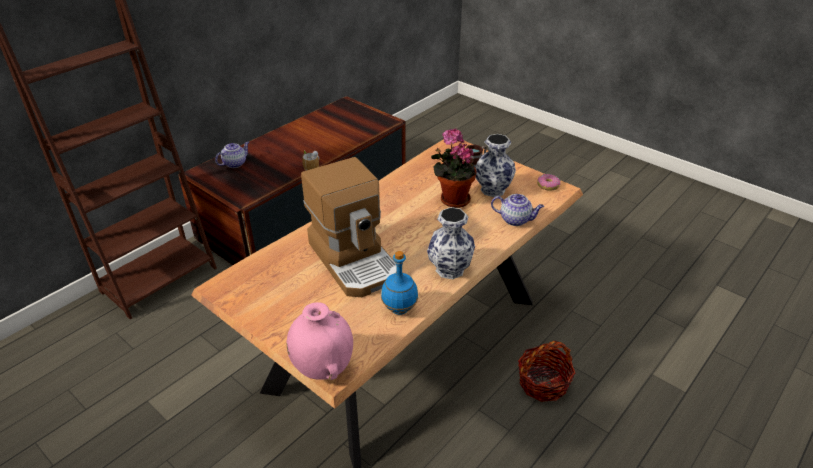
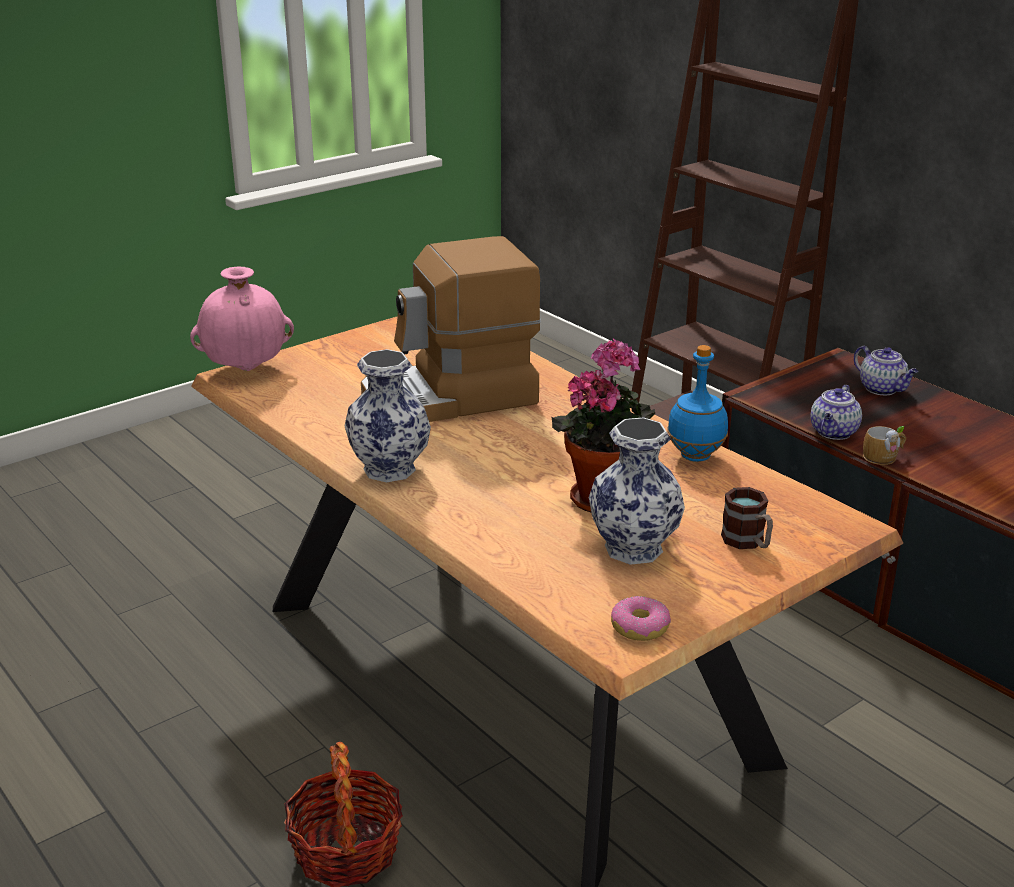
camera: 100 degrees right, 10 degrees down
(399, 309) = (319, 421): blue bottle -> blue bottle (694, 456)
(516, 220) = (511, 557): teapot -> teapot (834, 433)

